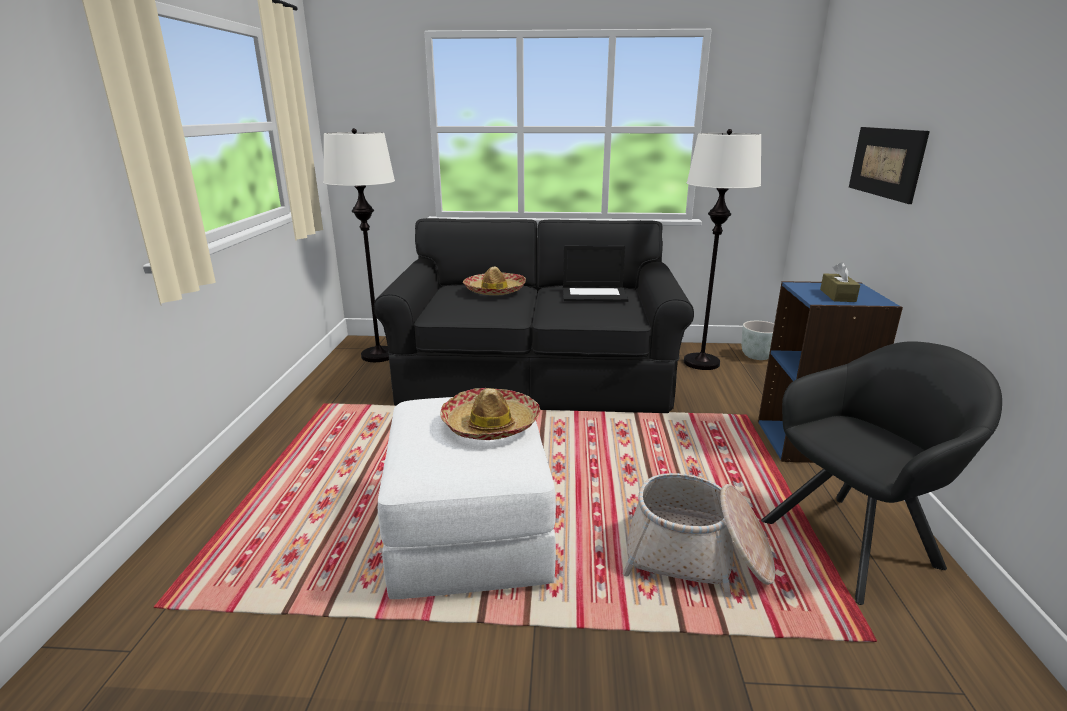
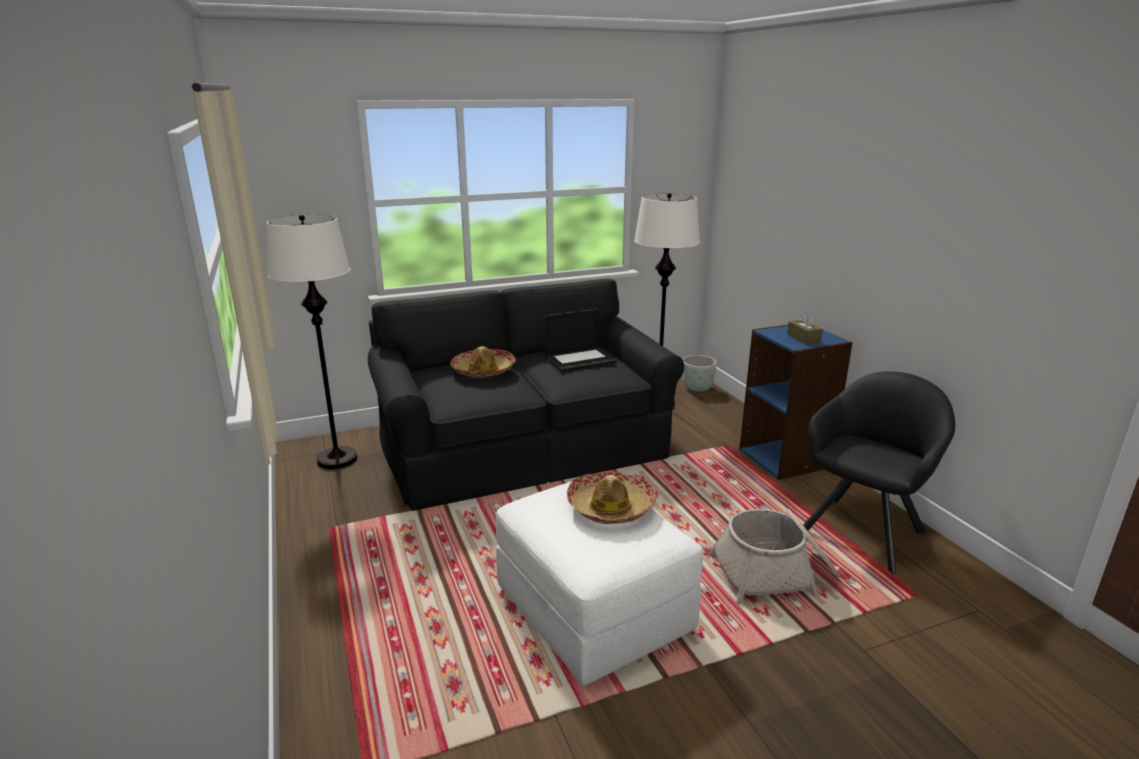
camera: 25 degrees left, 0 degrees up
(885, 162) = (812, 225): picture -> none

